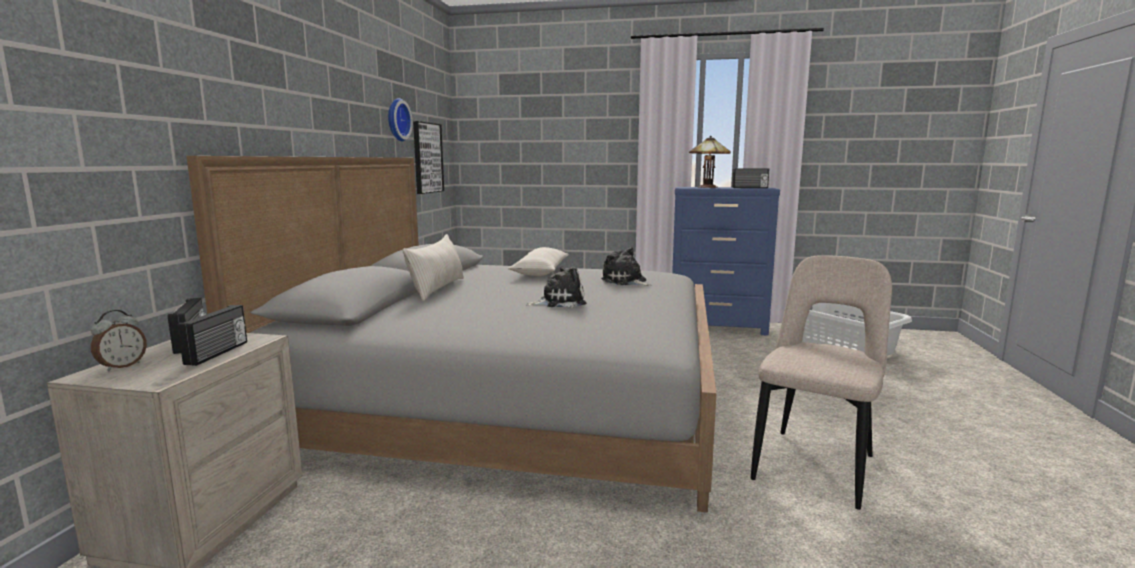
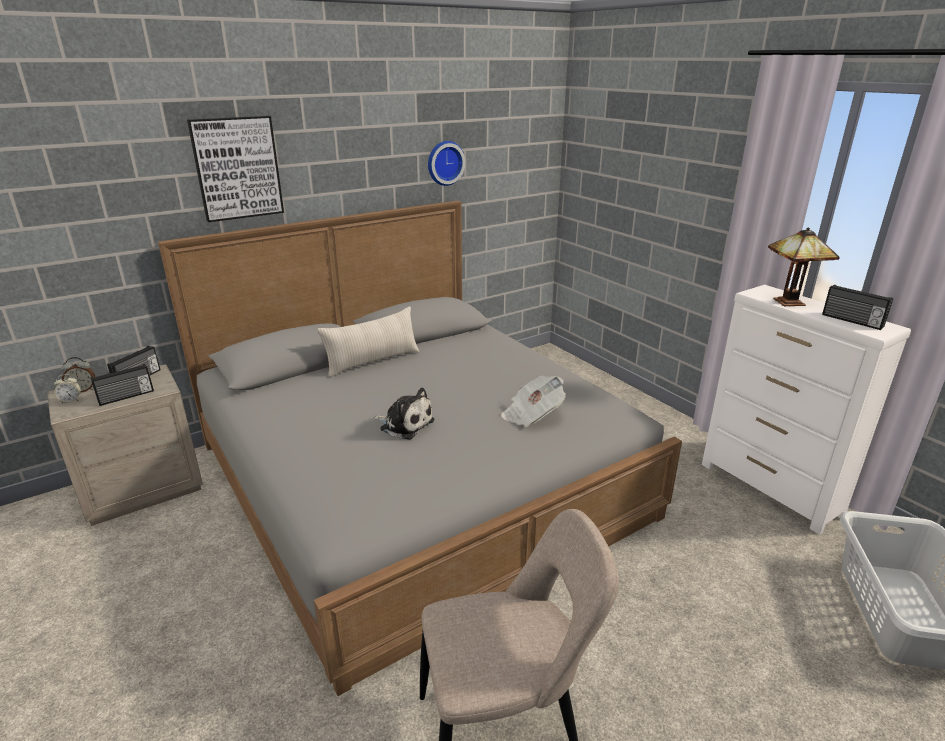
camera: 45 degrees right, 15 degrees up
(128, 375) = (70, 400): none -> alarm clock
(427, 158) = (500, 194): picture -> picture (237, 168)
(540, 271) = (499, 363): beige pillow -> none
(625, 281) = (532, 415): plush toy -> newspaper
(718, 328) = (769, 490): blue dresser -> white dresser

